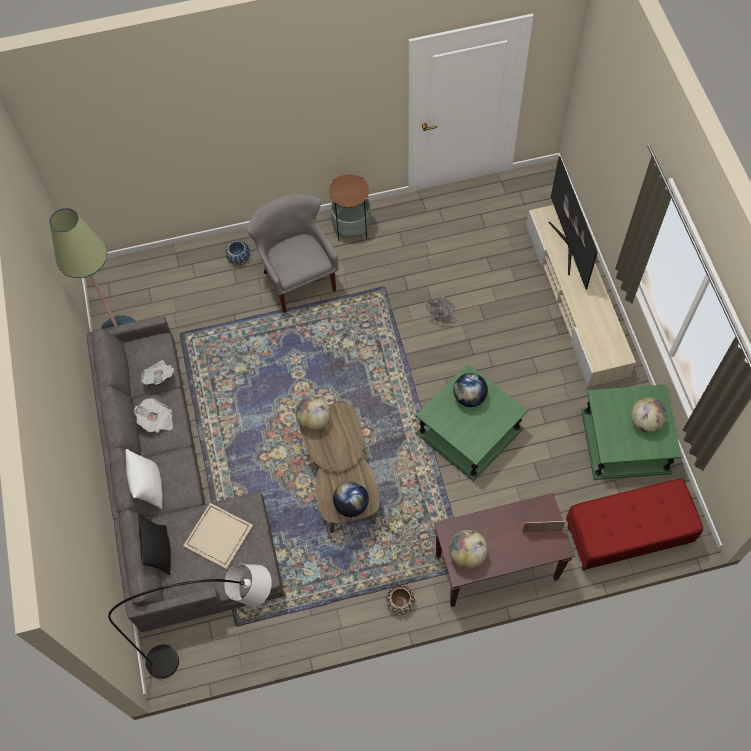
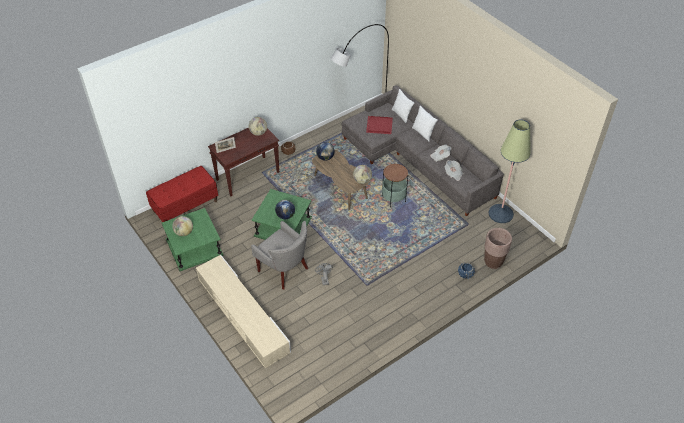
camera: 155 degrees right, 15 degrees down
(160, 551) = (401, 115): black pillow -> white pillow
(188, 262) = (493, 262): none -> brown planter
(219, 535) = (379, 126): beige tray -> red tray
(298, 280) = (421, 273): grey armchair -> grey armchair (284, 271)
(351, 227) = (407, 315): side table -> side table (393, 199)
(568, 245) = (255, 324): television -> none

